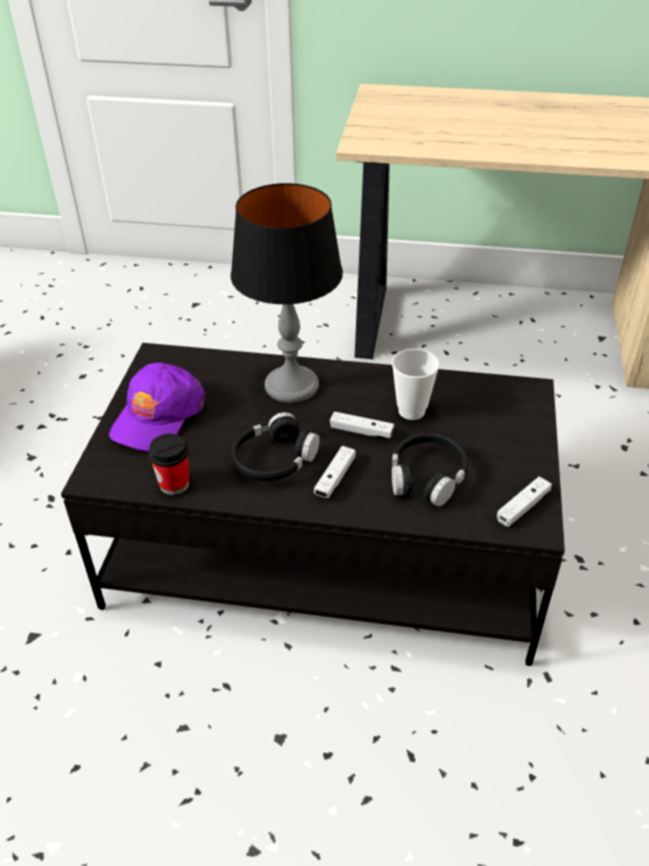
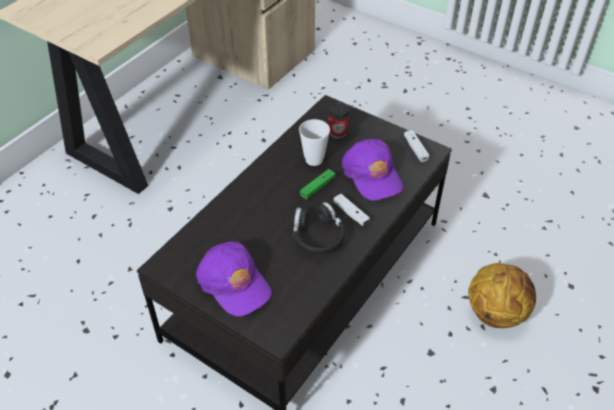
camera: 65 degrees left, 5 degrees up
(174, 484) = (310, 292): cup -> cup (338, 133)
(291, 386) = (252, 204): table lamp -> none
(361, 431) = (317, 187): white game controller -> green game controller
(406, 812) = (496, 312): none -> basketball
(427, 476) = (372, 175): black headphones -> purple cap

